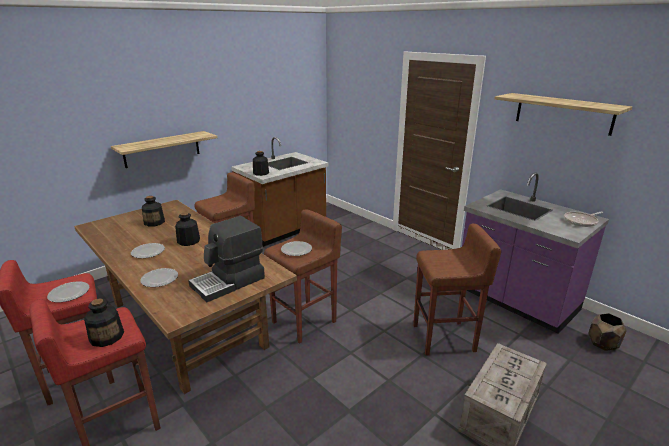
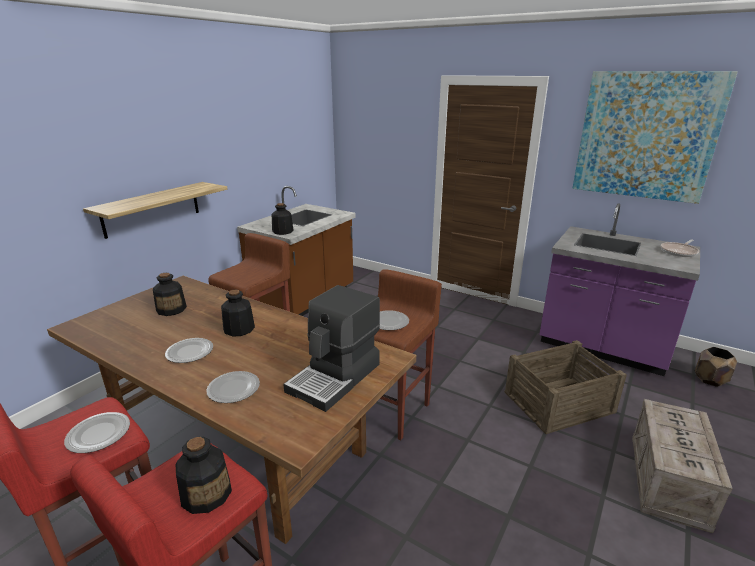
camera: 15 degrees left, 0 degrees up
(445, 338) = (559, 402): brown stool -> crate
(563, 113) = (645, 136): shelf -> picture

